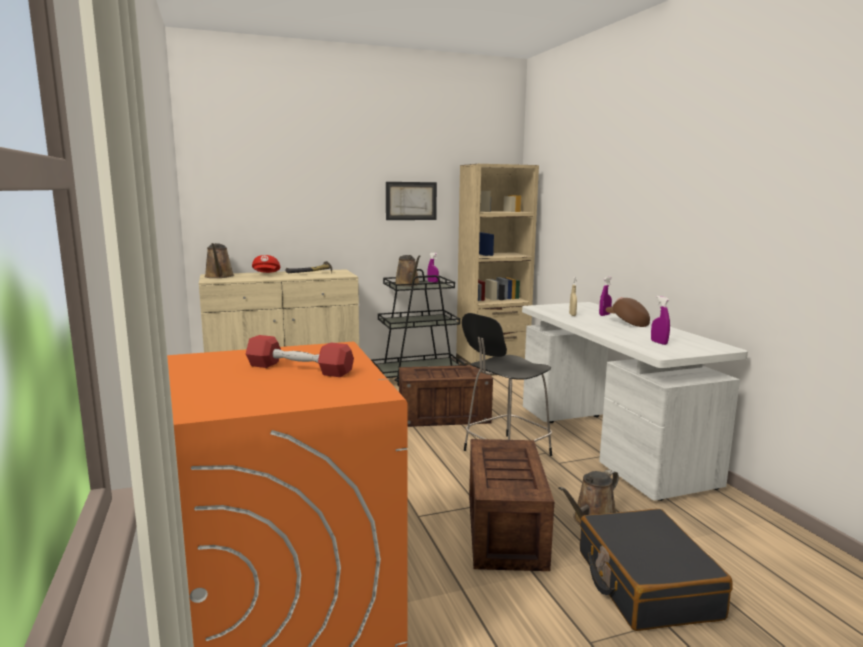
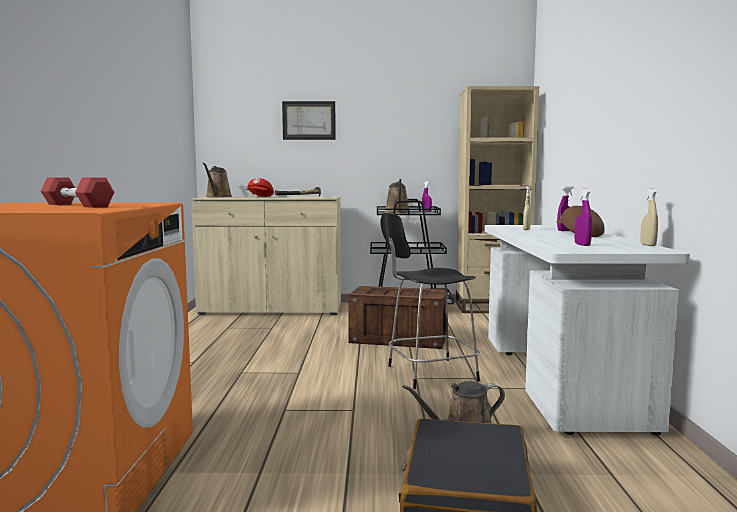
camera: 20 degrees right, 5 degrees down
(411, 201) = (408, 130): picture -> picture (309, 120)
(505, 531) = (358, 434): crate -> none
(702, 339) = (648, 245): none -> beige spray bottle

